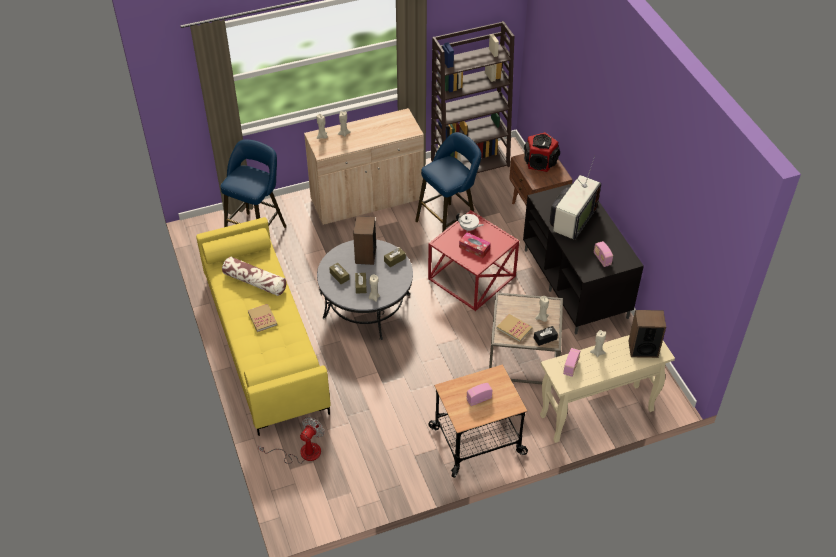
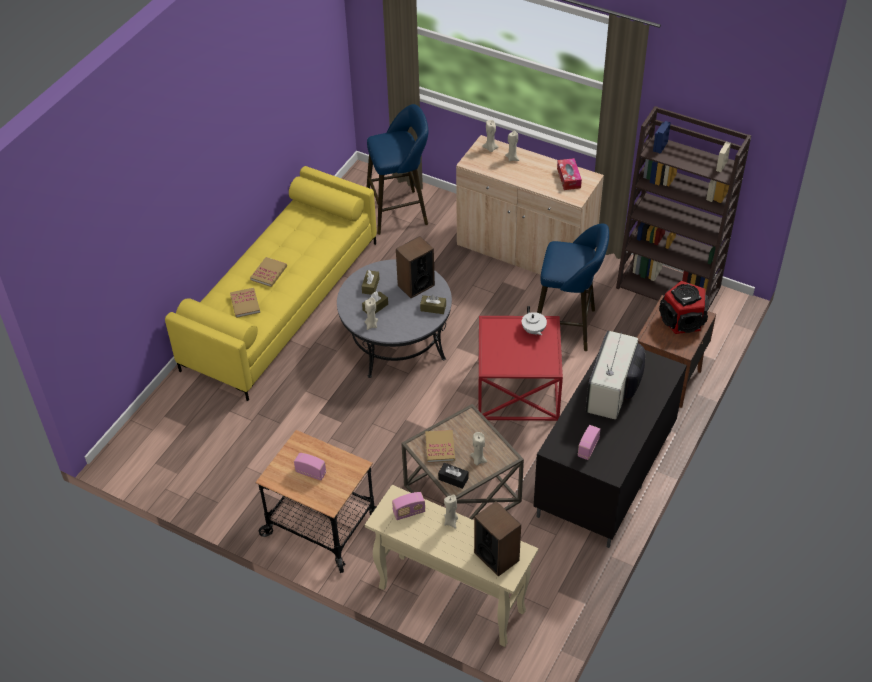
camera: 50 degrees right, 0 degrees up
(255, 282) = (305, 240): pillow -> none
(276, 348) = (245, 304): none -> book
(302, 453) = (188, 412): fan -> none
(474, 248) = (512, 351): tissue box -> tissue box (568, 178)
(571, 221) = (613, 391): television -> television turned 120 degrees clockwise

